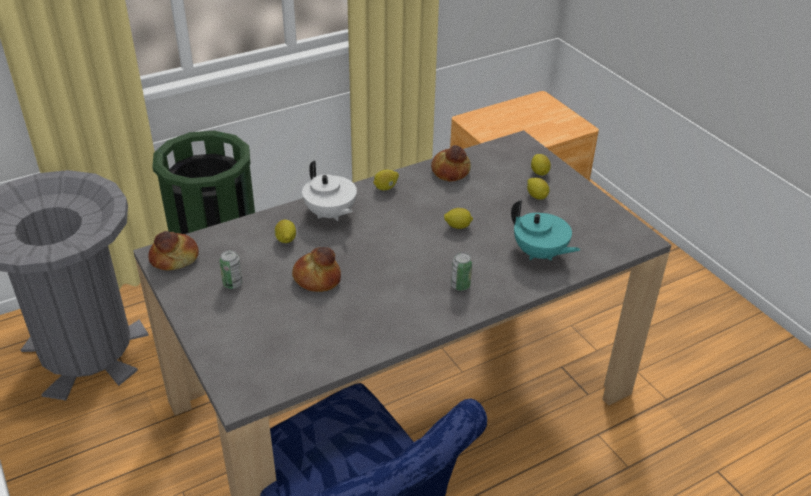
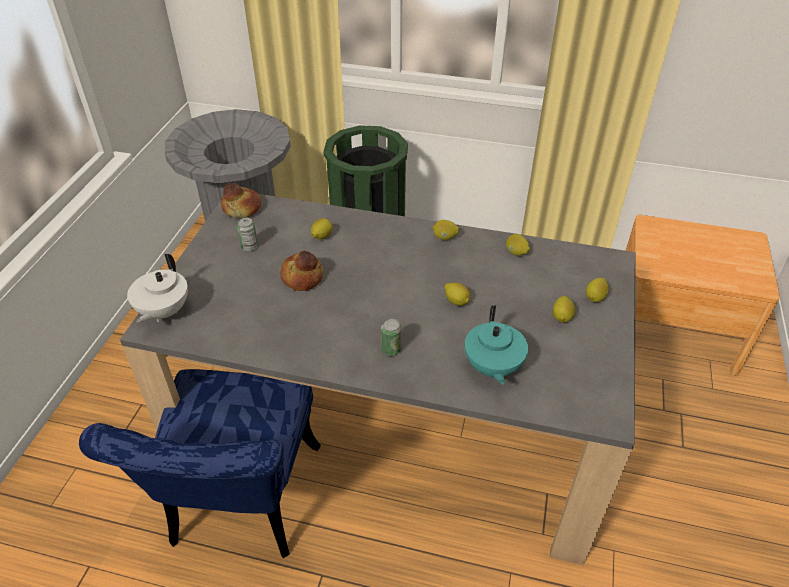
camera: 45 degrees right, 5 degrees up
(330, 214) = (376, 235): white teapot -> white teapot (163, 312)
(451, 171) = (516, 253): bread -> lemon

